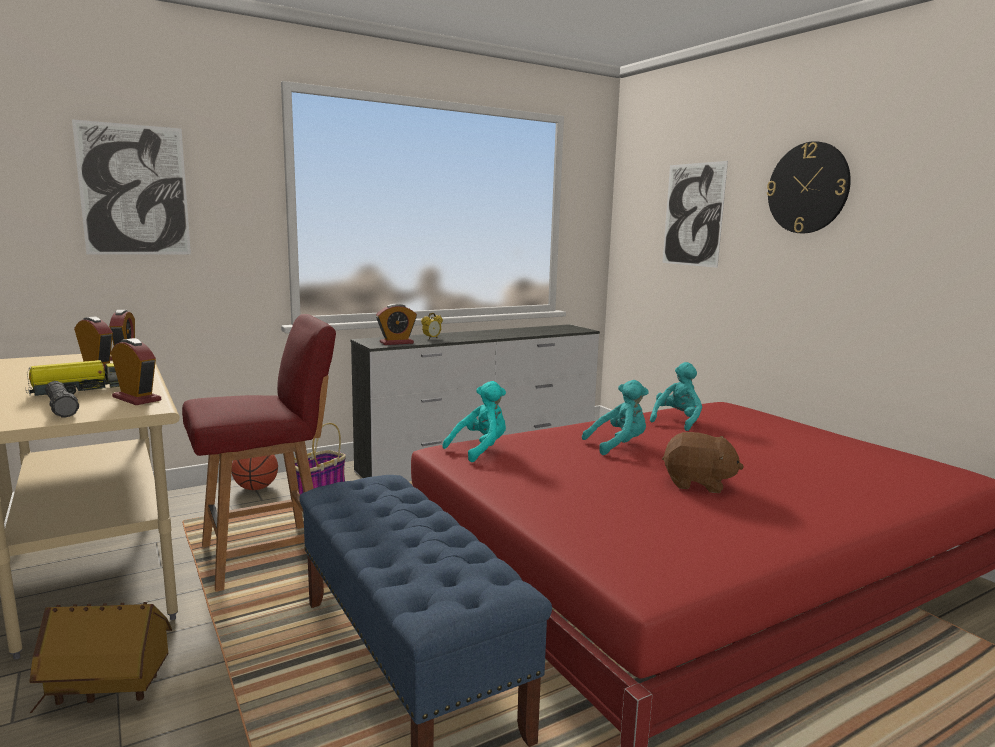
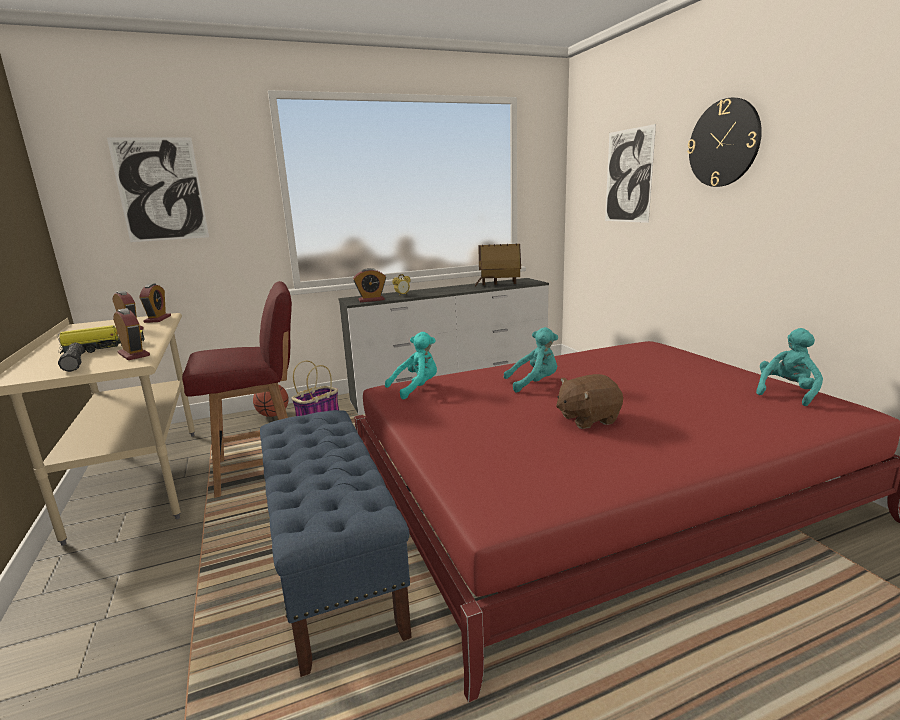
camera: 10 degrees right, 5 degrees up
(108, 692) = (112, 574): toy house -> toy house (499, 284)
(677, 421) = (598, 360): turquoise plush toy -> turquoise plush toy (787, 392)
(698, 484) = (587, 419): brown plush toy -> brown plush toy turned 135 degrees clockwise

